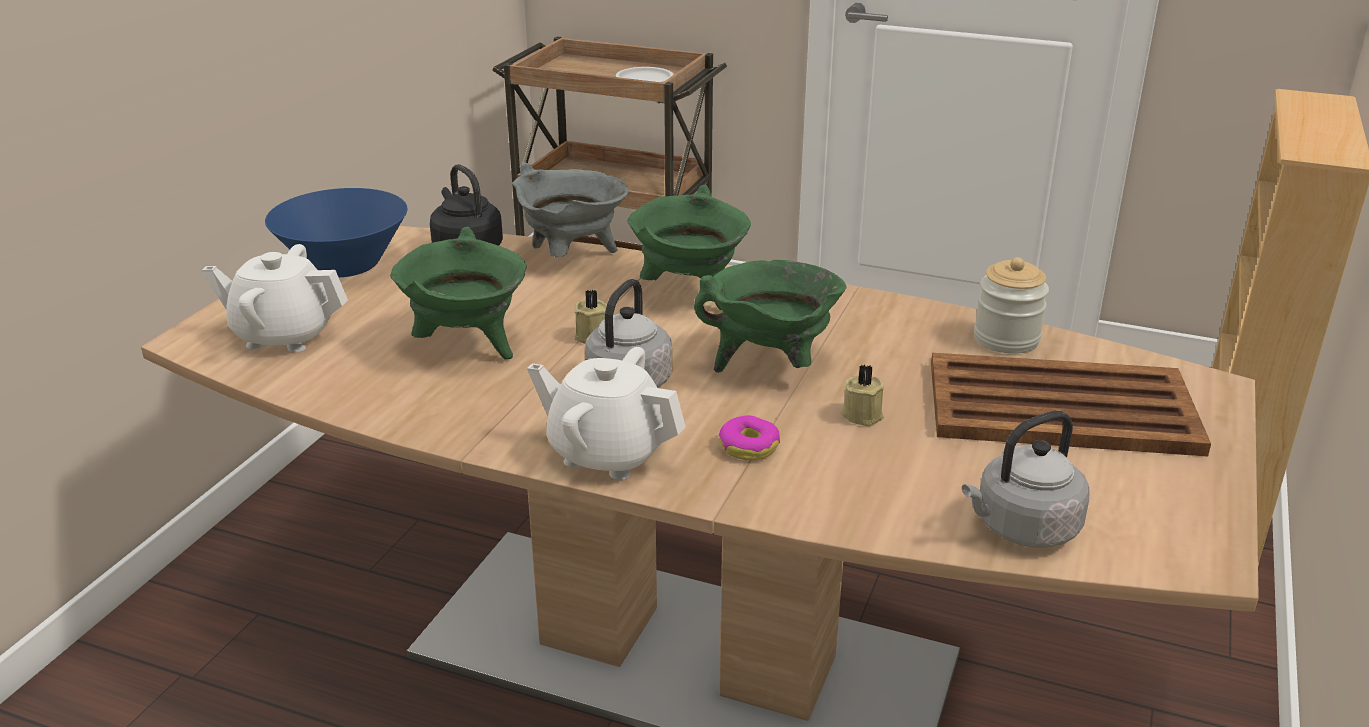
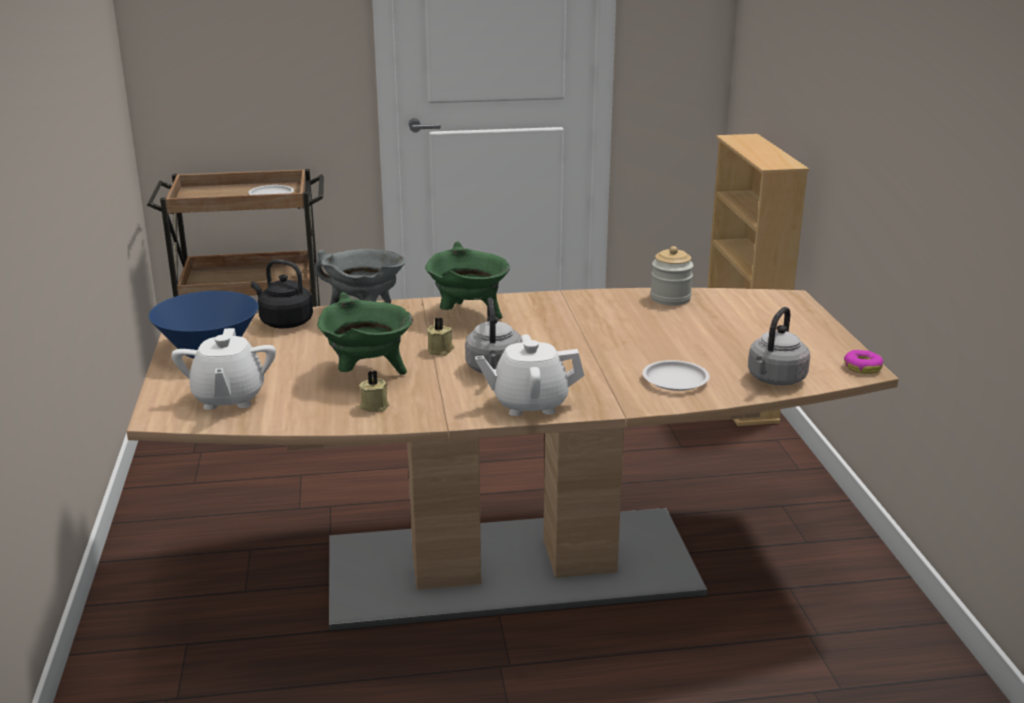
camera: 30 degrees left, 5 degrees down
(284, 335) = (229, 398): white teapot -> white teapot turned 75 degrees counterclockwise
(749, 446) = (601, 381): donut -> donut (862, 367)
(771, 366) = (564, 340): green cooking pot -> none
(858, 478) = (675, 380): none -> white plate
(862, 414) = (641, 351): beige candle -> beige candle (374, 406)
(1063, 408) = (734, 323): brown tray -> none

